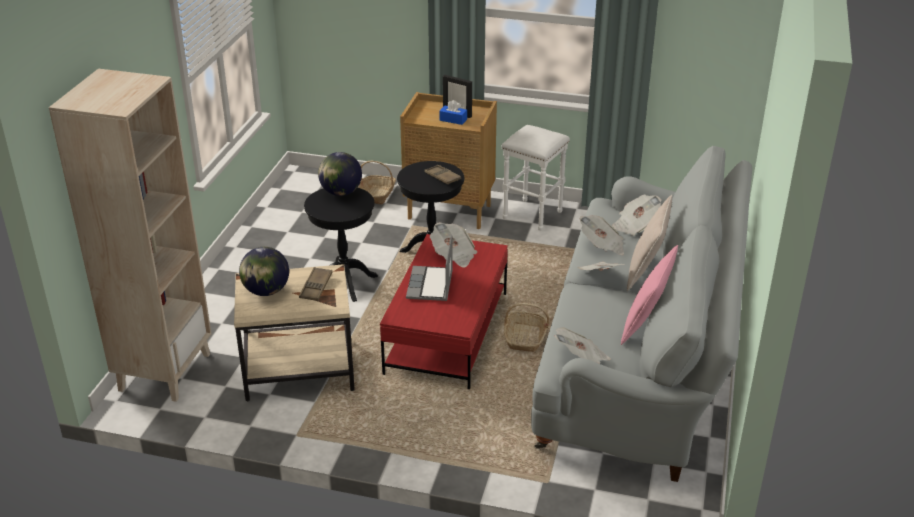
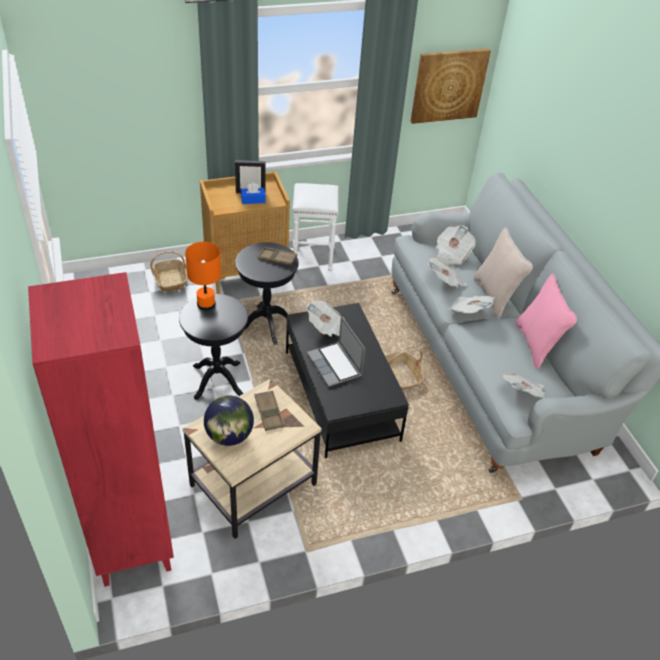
camera: 35 degrees left, 10 degrees up
(164, 371) = (132, 543): beige bookcase -> red bookcase
(341, 193) = (205, 304): globe -> orange table lamp
(447, 333) = (341, 395): red coffee table -> black coffee table
(715, 48) = (448, 85): none -> picture

